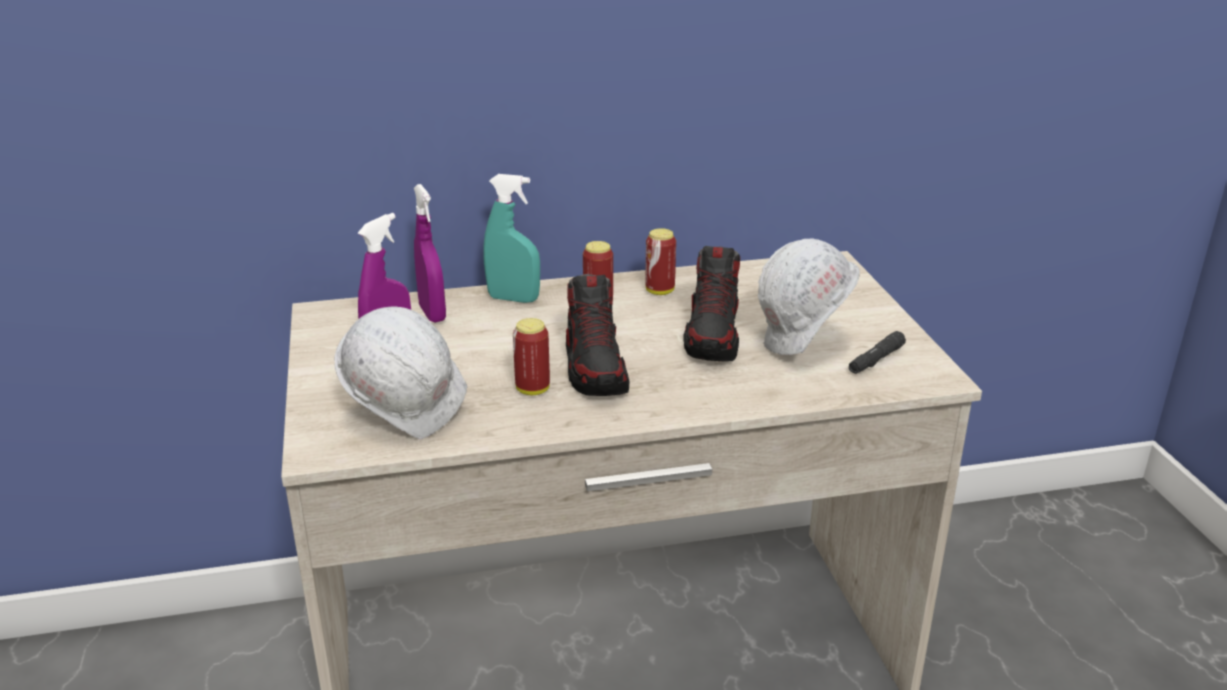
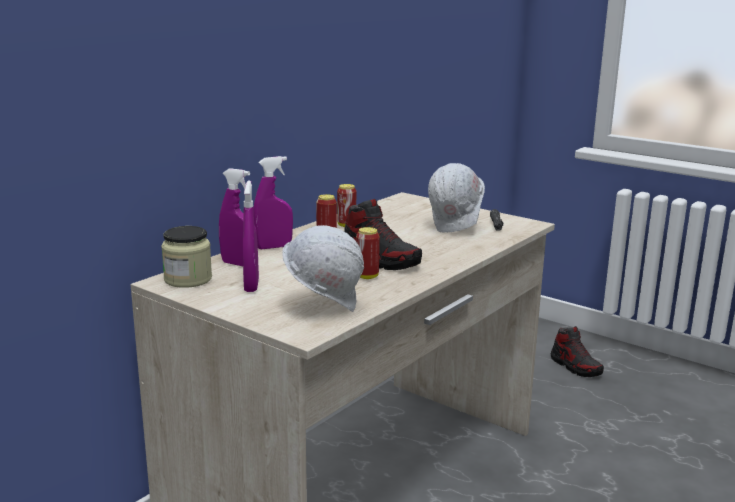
camera: 40 degrees left, 10 degrees down
(348, 318) = (188, 279): none -> jar
(513, 299) = (273, 247): turquoise spray bottle -> purple spray bottle
(713, 336) = (409, 234): shoe -> shoe (576, 367)

